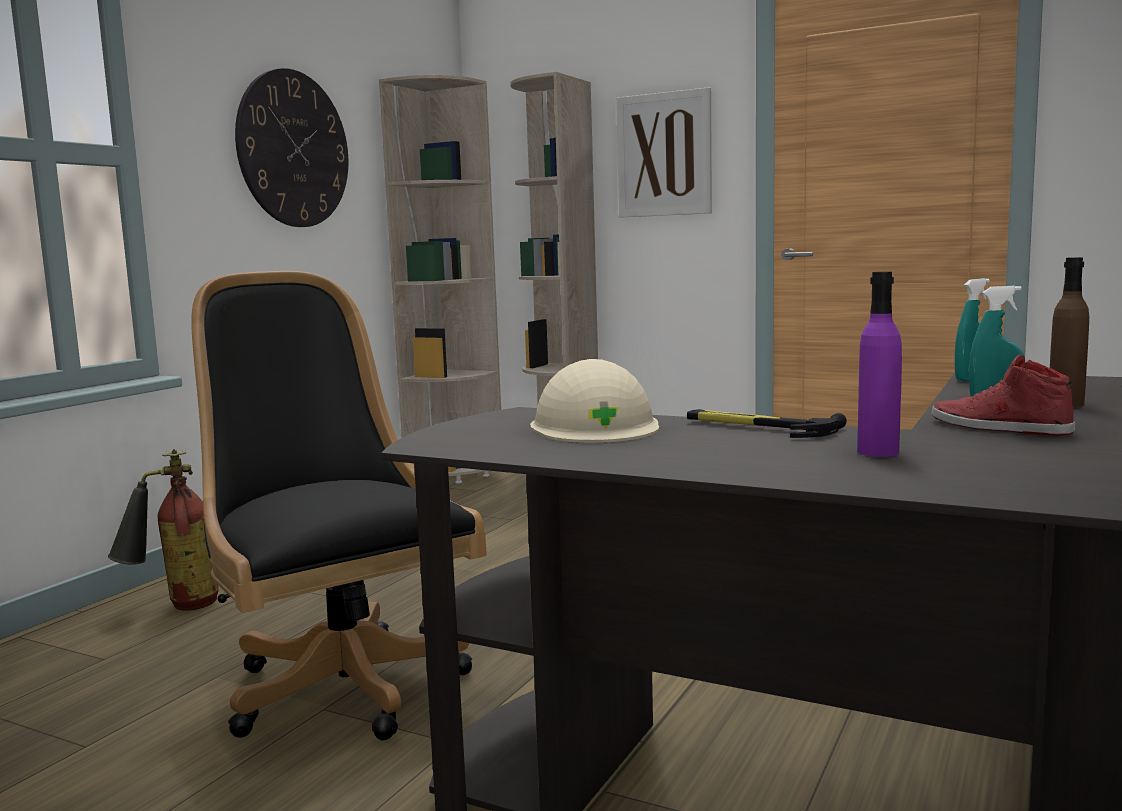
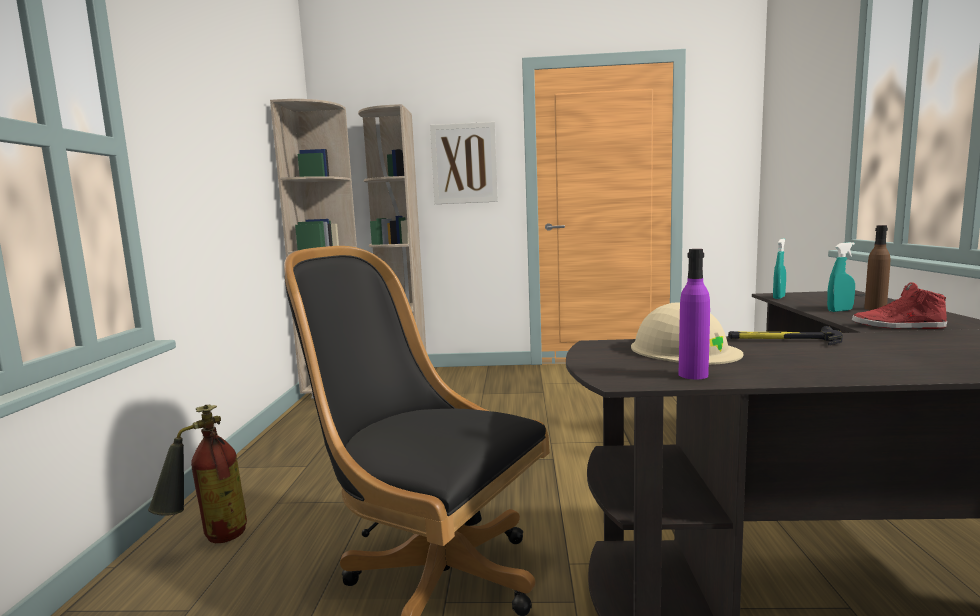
camera: 25 degrees left, 0 degrees up
(293, 149) = (225, 149): wall clock -> none
(878, 452) = (903, 349): purple bottle -> purple bottle (693, 375)

